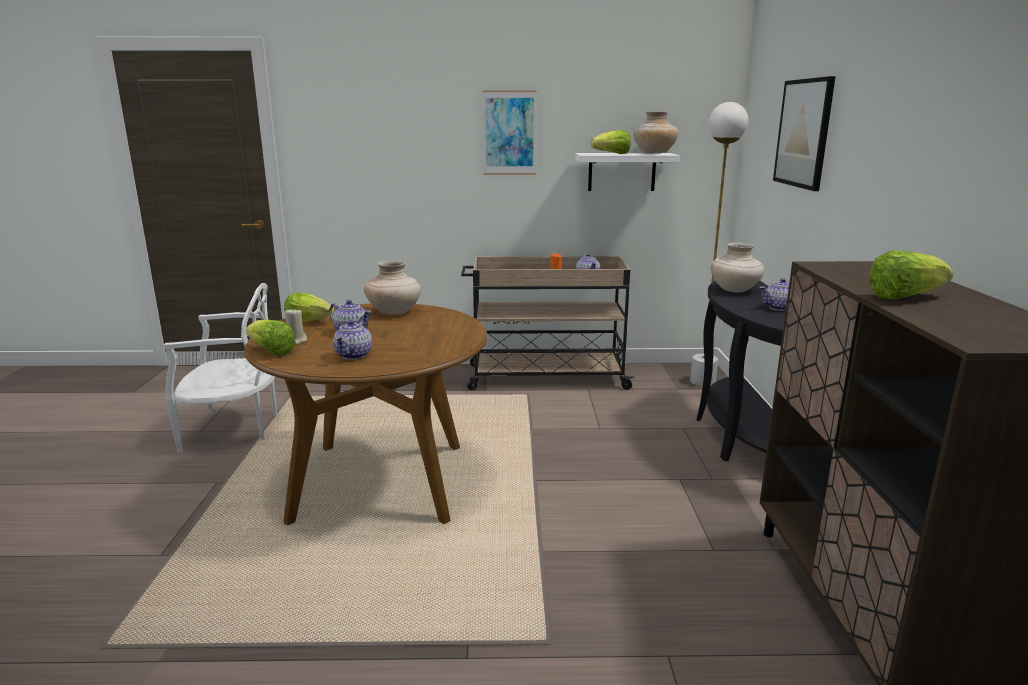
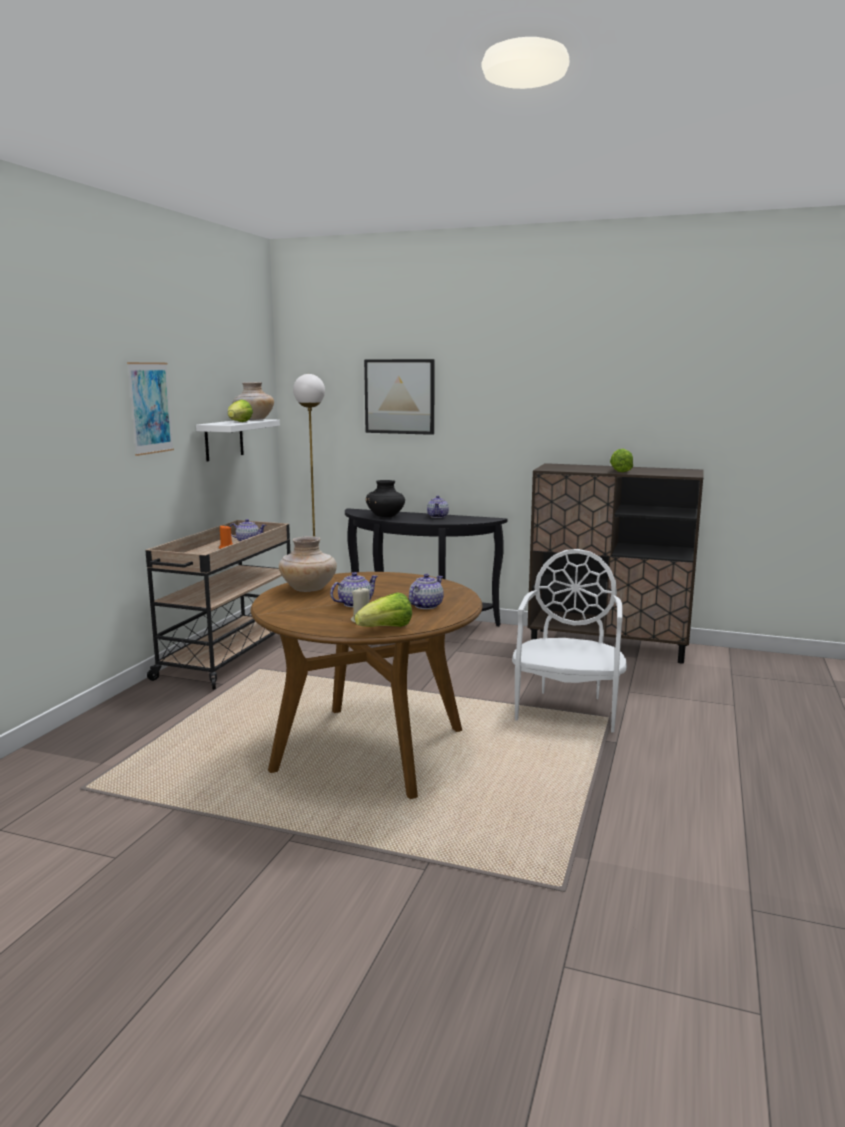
camera: 70 degrees left, 5 degrees down
(234, 429) = (145, 830): white chair -> white chair (567, 709)
(309, 321) = (297, 615): lettuce -> none
(354, 355) = (425, 606): teapot -> teapot turned 90 degrees counterclockwise
(735, 290) = (386, 516): beige vase -> black vase

